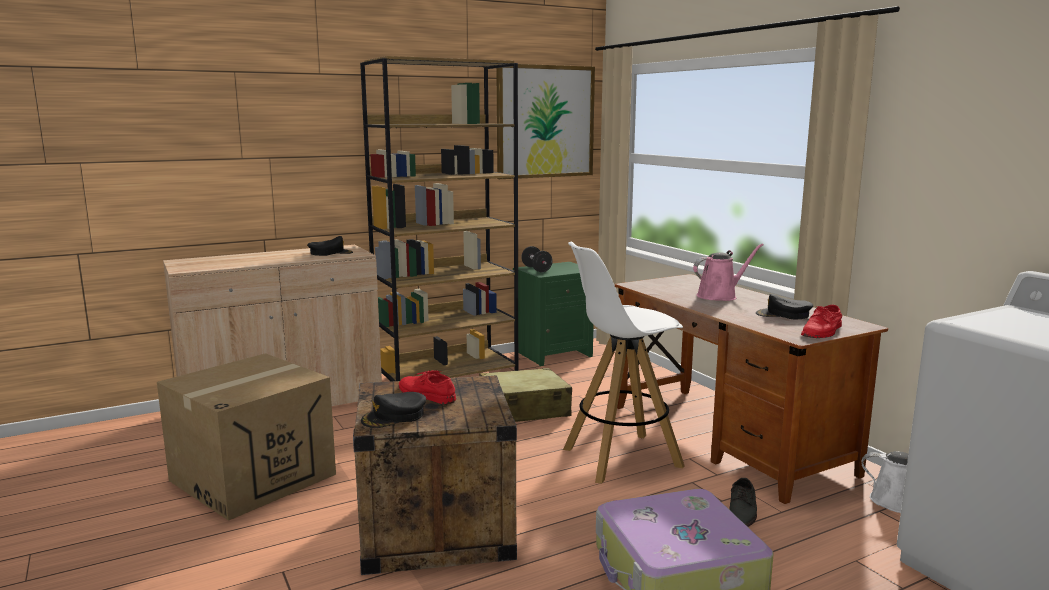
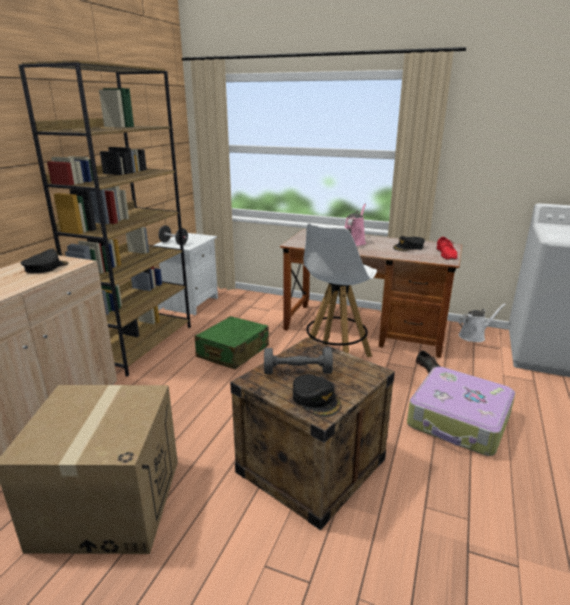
camera: 40 degrees left, 10 degrees up
(394, 416) = (316, 399): black cap -> black cap turned 45 degrees counterclockwise
(425, 395) = (297, 372): red shoe -> grey dumbbell
(523, 410) = (233, 352): beige suitcase -> green suitcase
(545, 122) = (157, 121): picture -> none
(553, 354) = (190, 303): green nightstand -> white nightstand

